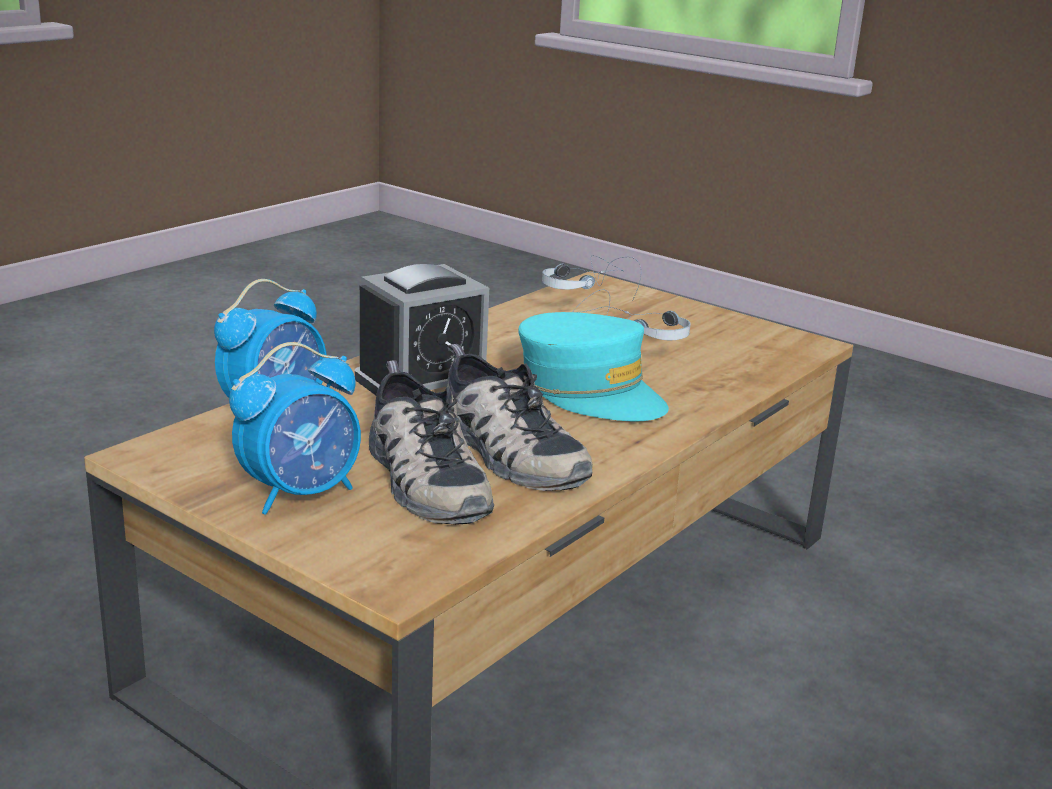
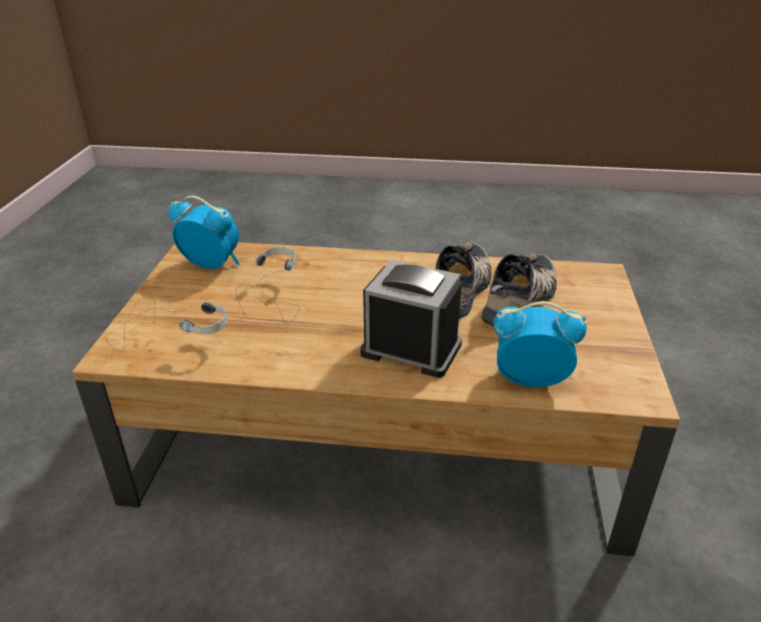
camera: 120 degrees left, 10 degrees up
(301, 493) = (588, 324): alarm clock -> alarm clock (211, 265)
(590, 391) = (353, 291): turquoise cap -> none

